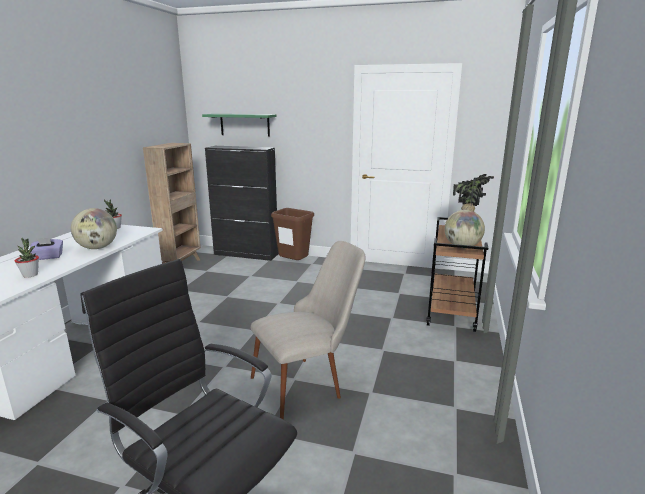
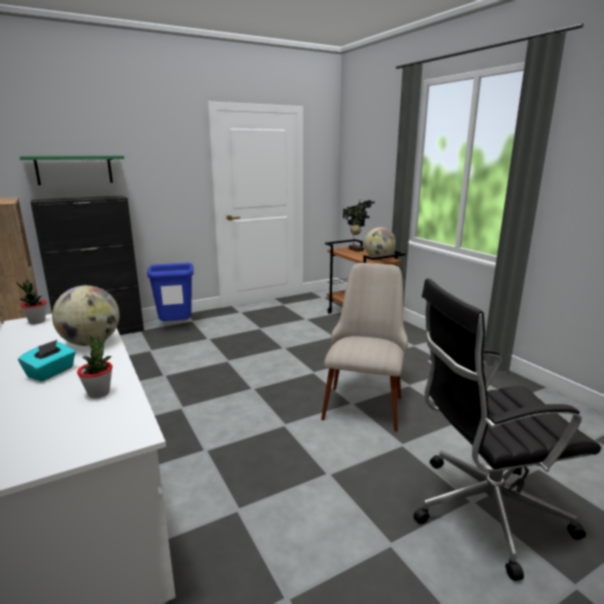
camera: 45 degrees left, 0 degrees up
(48, 257) = (51, 372): purple tissue box -> turquoise tissue box
(293, 264) = (176, 327): brown trash can -> blue trash can

